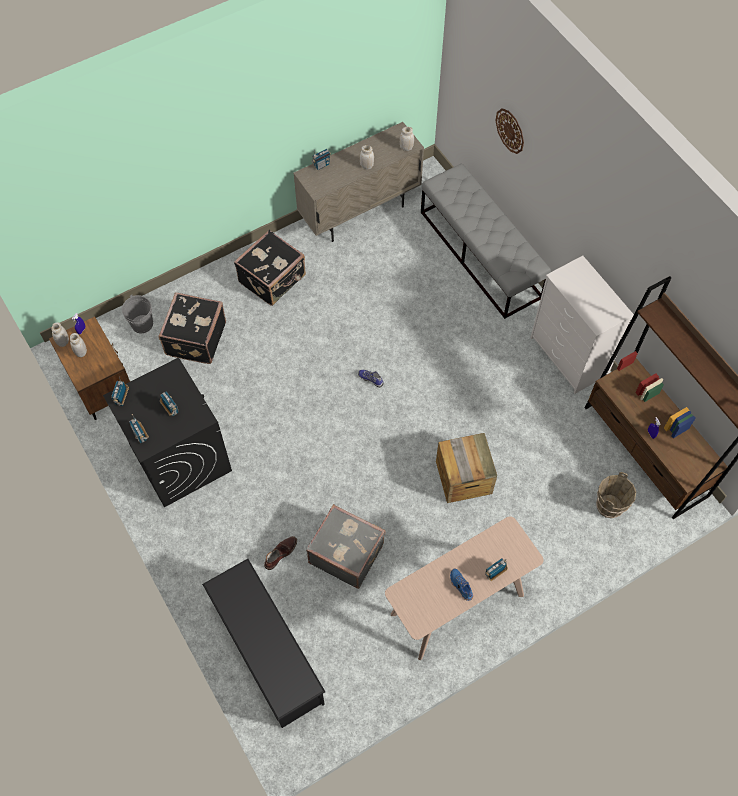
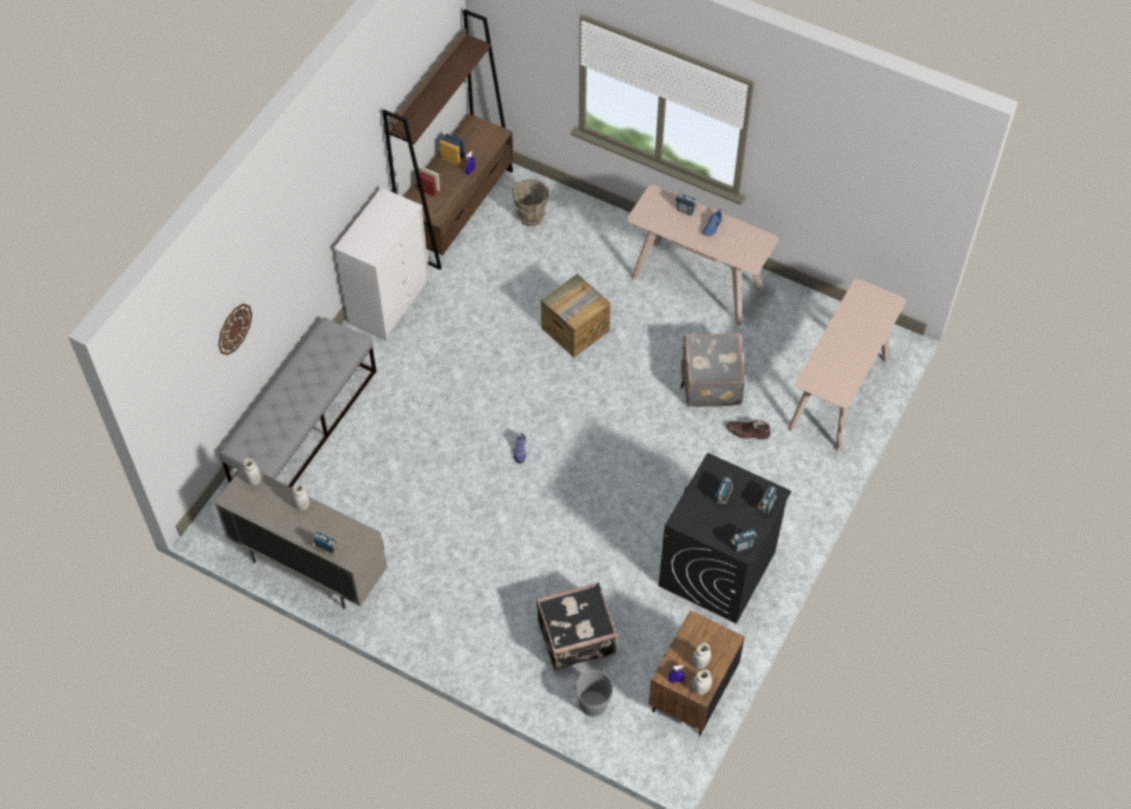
camera: 120 degrees left, 5 degrees down
(268, 654) = (839, 394): black shoe rack -> beige console table
(273, 279) = (454, 605): black suitcase -> none

